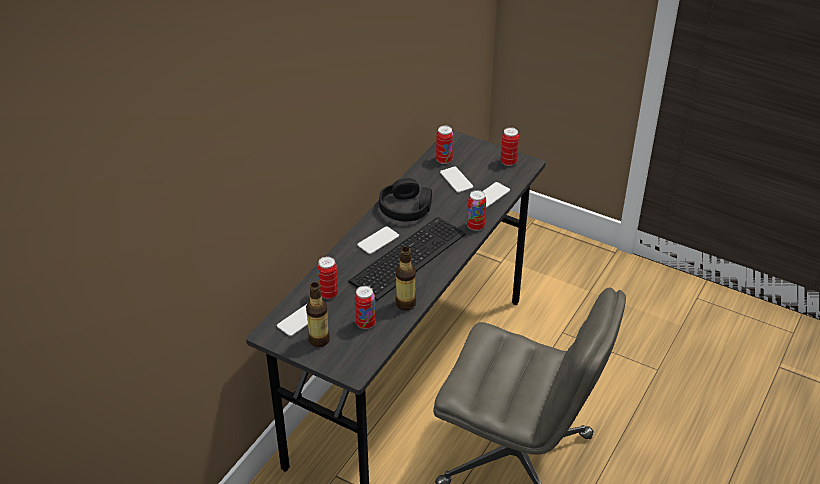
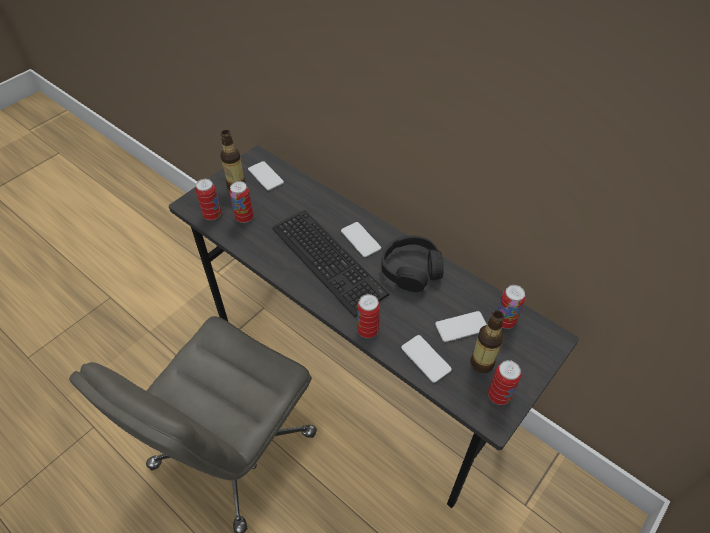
camera: 100 degrees right, 10 degrees up
(328, 294) = (293, 197): can -> can (212, 215)
(405, 304) = (260, 249): bottle -> bottle (481, 363)

